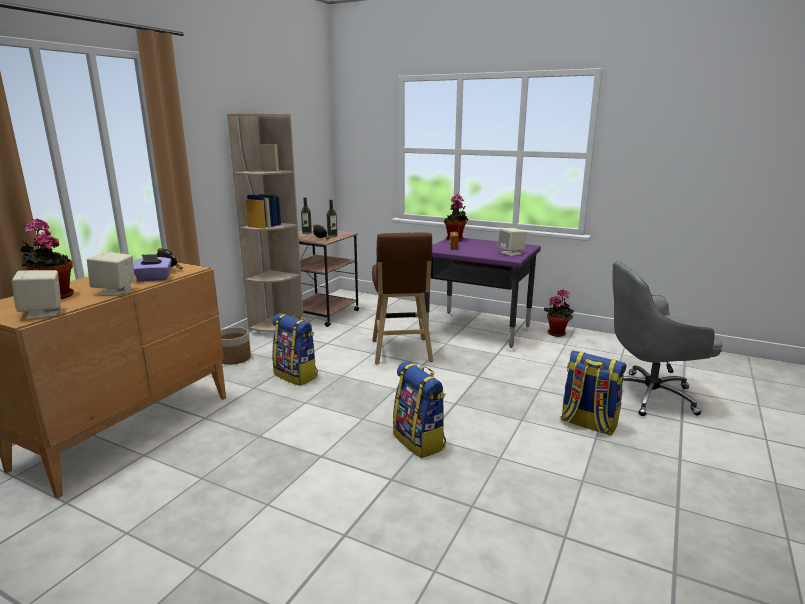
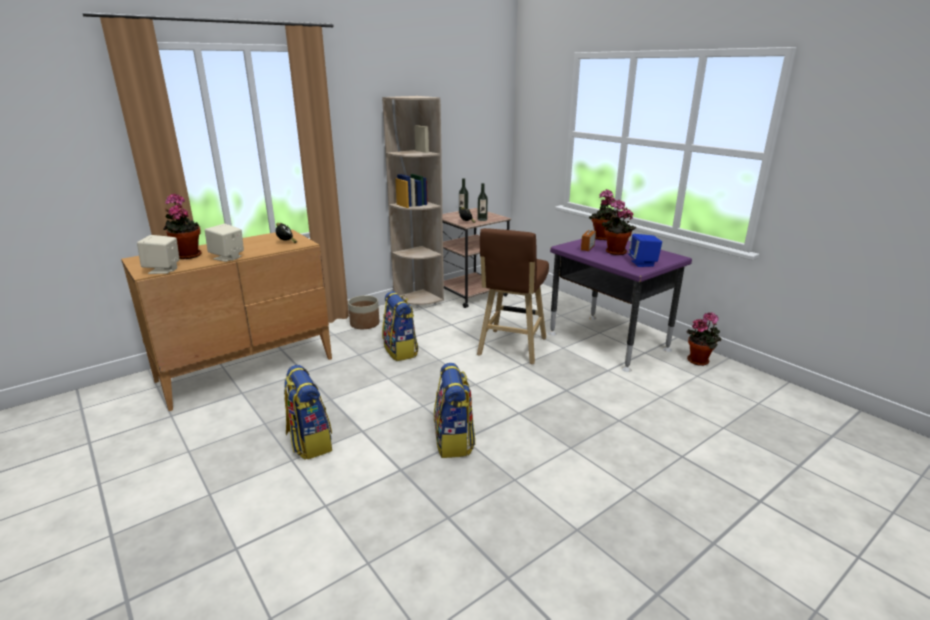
camera: 25 degrees right, 5 degrees up
(154, 279) = (266, 249): purple tissue box -> none
(479, 248) = (614, 252): none -> potted plant
(511, 253) = (643, 263): beige speaker -> blue speaker
(588, 424) = (639, 472): backpack -> backpack (309, 442)
(650, 395) = (747, 460): grey office chair -> none

